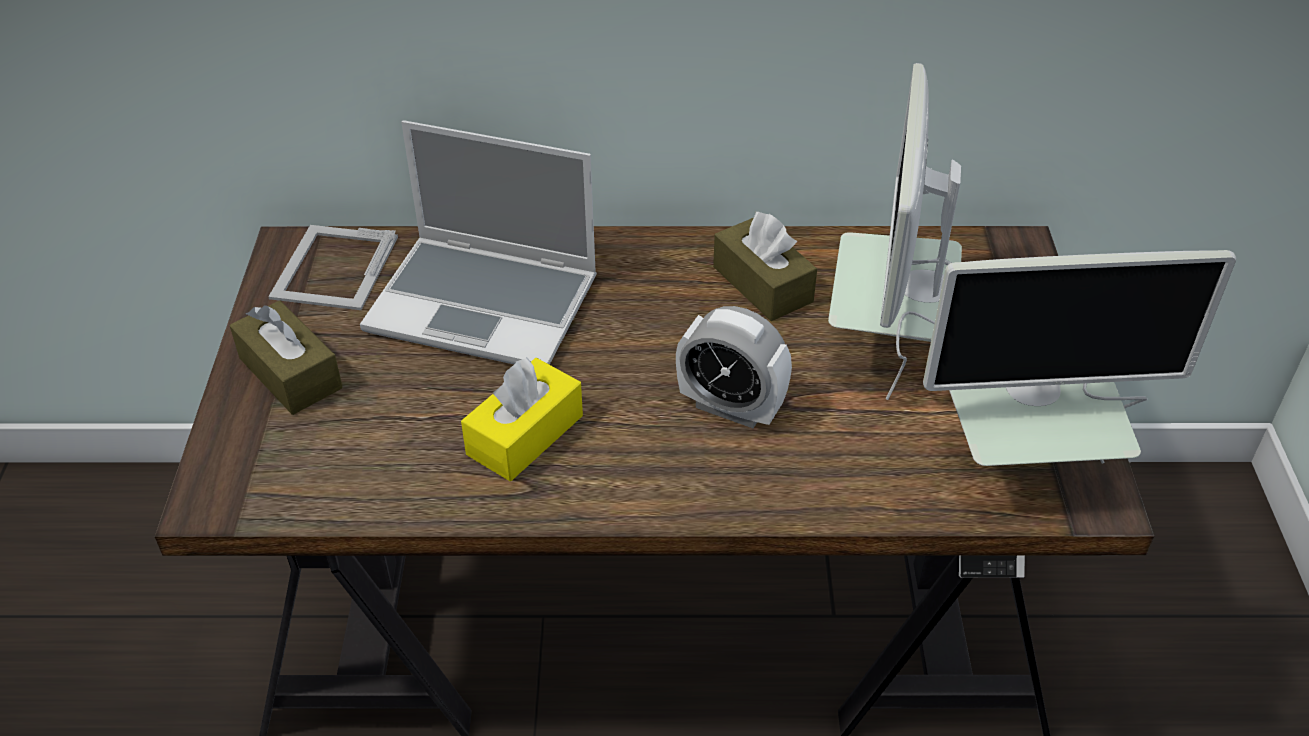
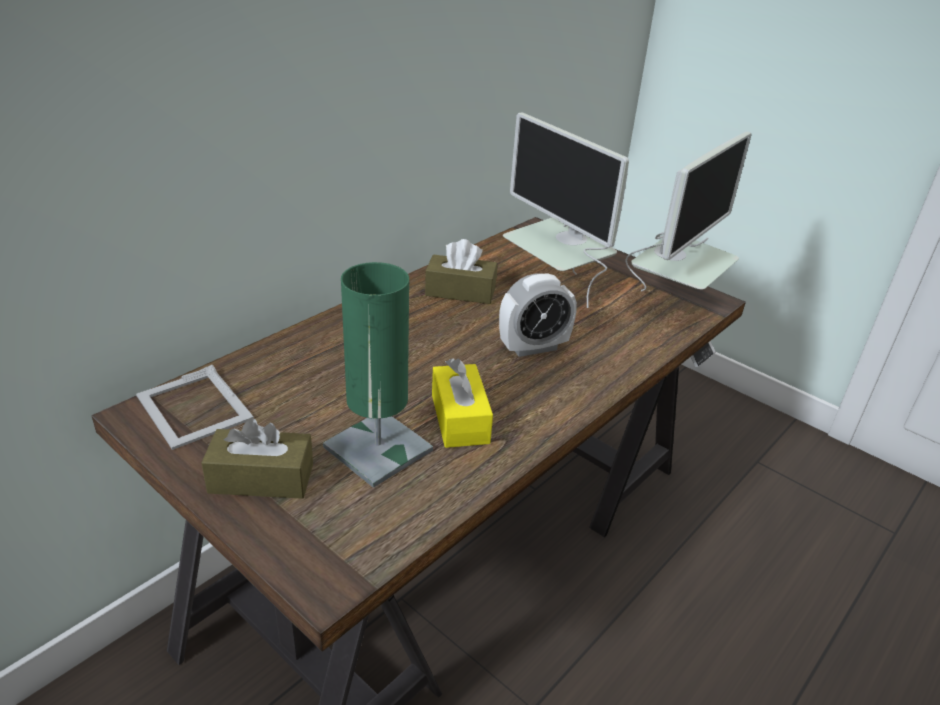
camera: 50 degrees left, 10 degrees down
(411, 412) = (378, 449): none -> green table lamp
(486, 304) = (331, 373): laptop -> none

